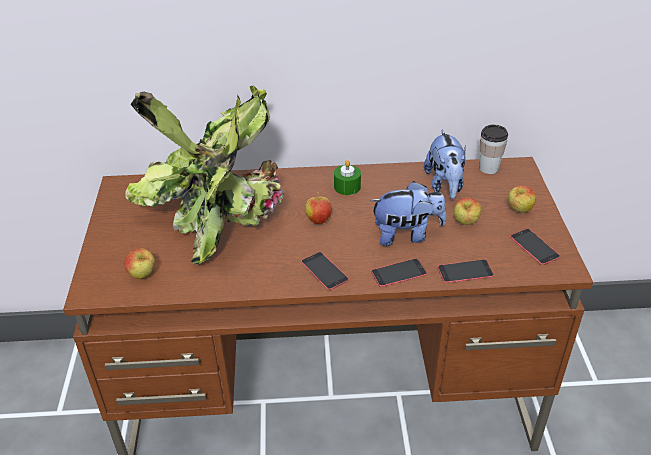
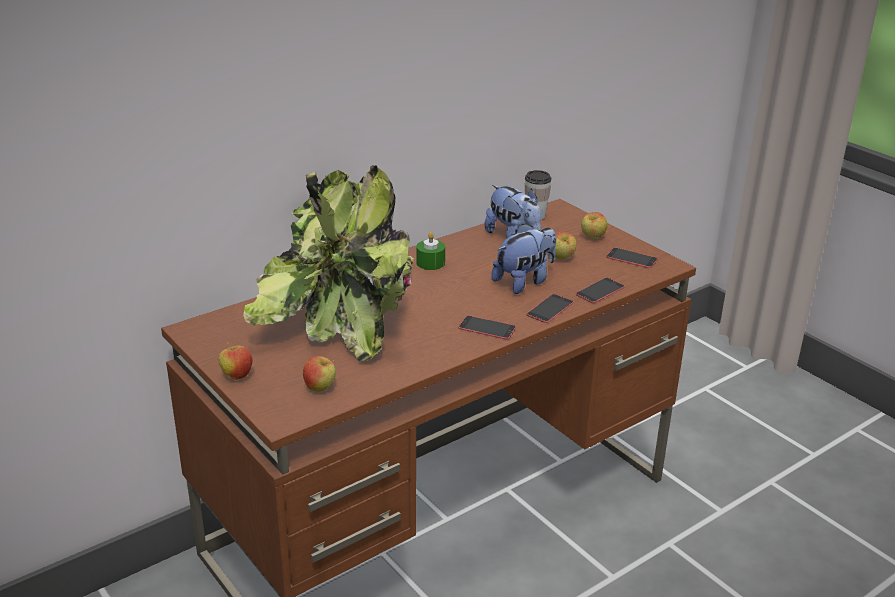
camera: 35 degrees left, 10 degrees down
(318, 220) = (436, 294): apple -> apple (237, 376)

